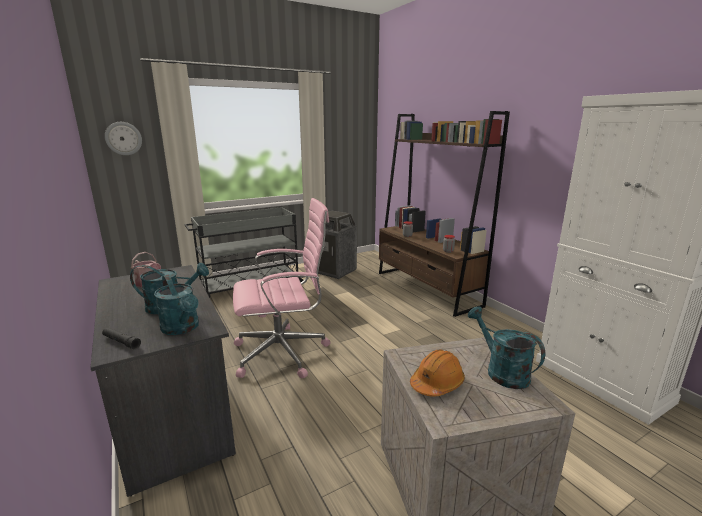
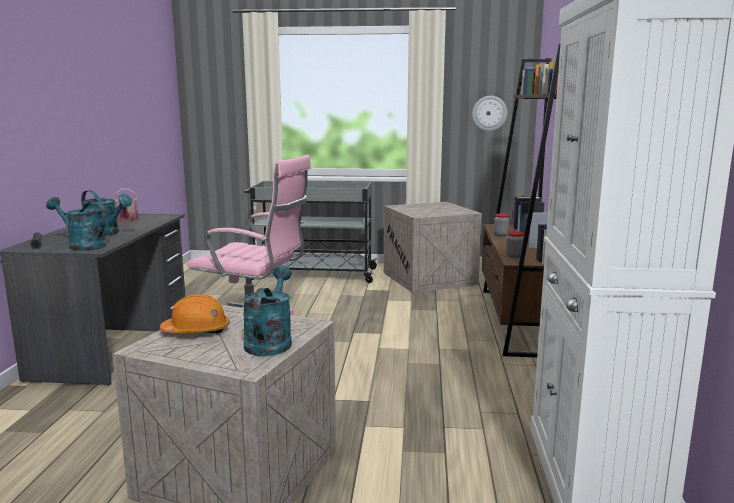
camera: 35 degrees right, 5 degrees down
(123, 138) = (214, 92): wall clock -> wall clock (489, 113)
(182, 329) = (82, 246): turquoise watering can -> turquoise watering can turned 120 degrees clockwise
(335, 271) = (431, 279): trash can -> crate

